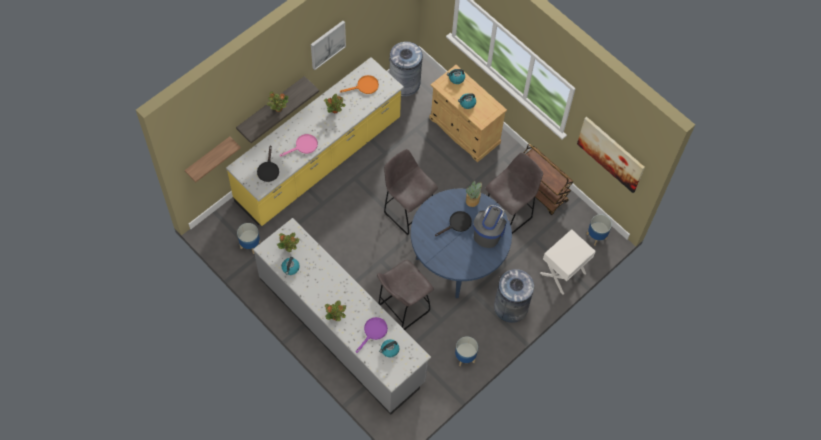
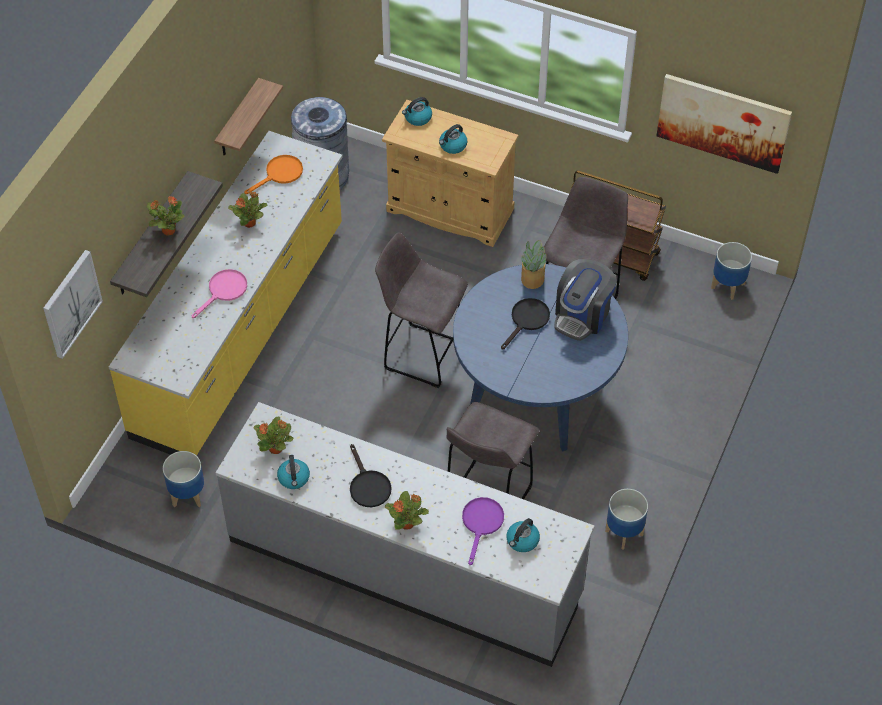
camera: 20 degrees left, 10 degrees down
(208, 158) = (80, 349): shelf -> shelf (238, 120)
(268, 169) = (182, 344): black frying pan -> black frying pan (368, 485)
(327, 44) = (209, 104): picture -> picture (71, 303)
(488, 232) = (582, 315): coffee machine -> coffee machine turned 150 degrees counterclockwise
(510, 307) = (655, 432): grey trash can -> none
(563, 273) = (708, 355): white nightstand -> none

